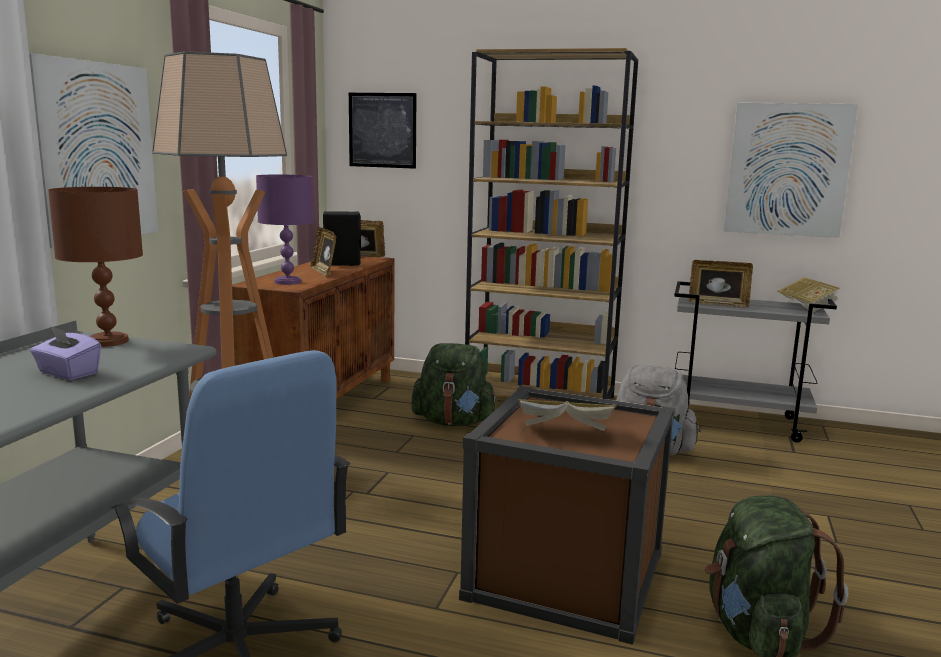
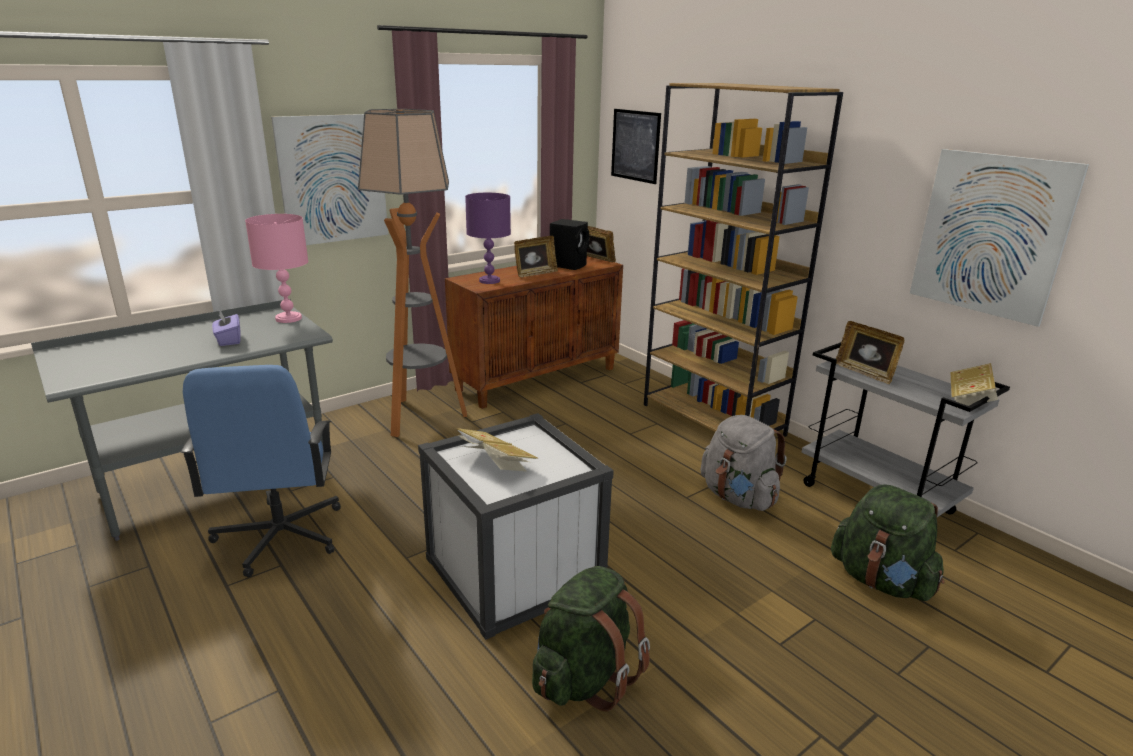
camera: 35 degrees right, 10 degrees up
(107, 341) = (288, 318): brown table lamp -> pink table lamp
(324, 272) = (535, 273): picture frame -> picture frame turned 135 degrees counterclockwise
(453, 422) = (611, 420): green backpack -> green backpack (881, 581)
(566, 575) = (515, 572): brown storage box -> white storage box

